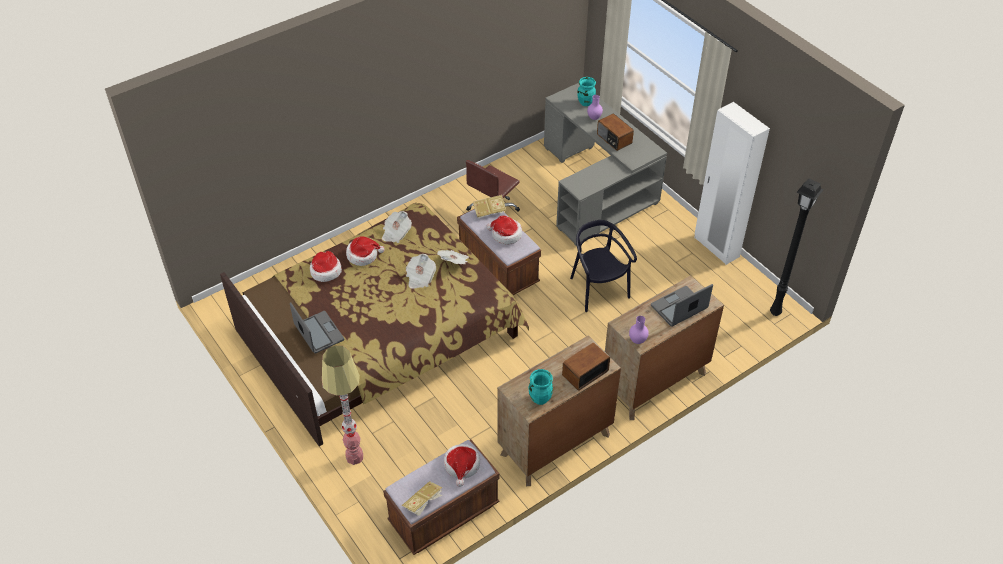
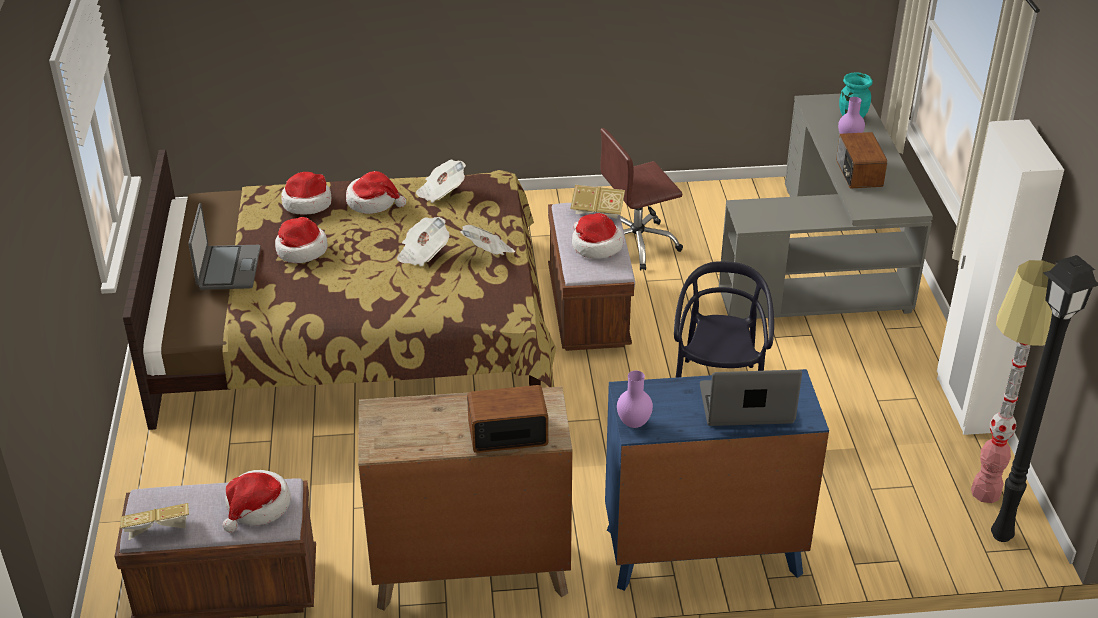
camera: 30 degrees right, 10 degrees down
(349, 304) = (300, 250): none -> hat
(354, 457) = (179, 463): floor lamp -> floor lamp (985, 492)
(540, 398) = (406, 439): turquoise vase -> none
(654, 382) = (703, 552): brown dresser -> blue dresser

